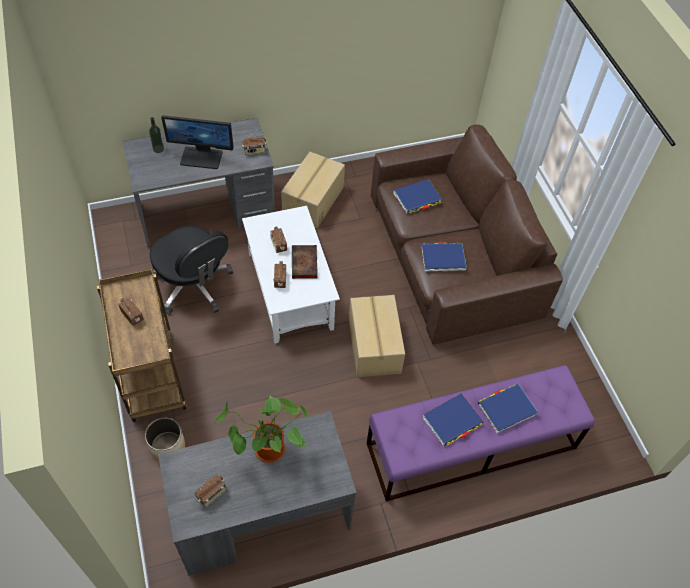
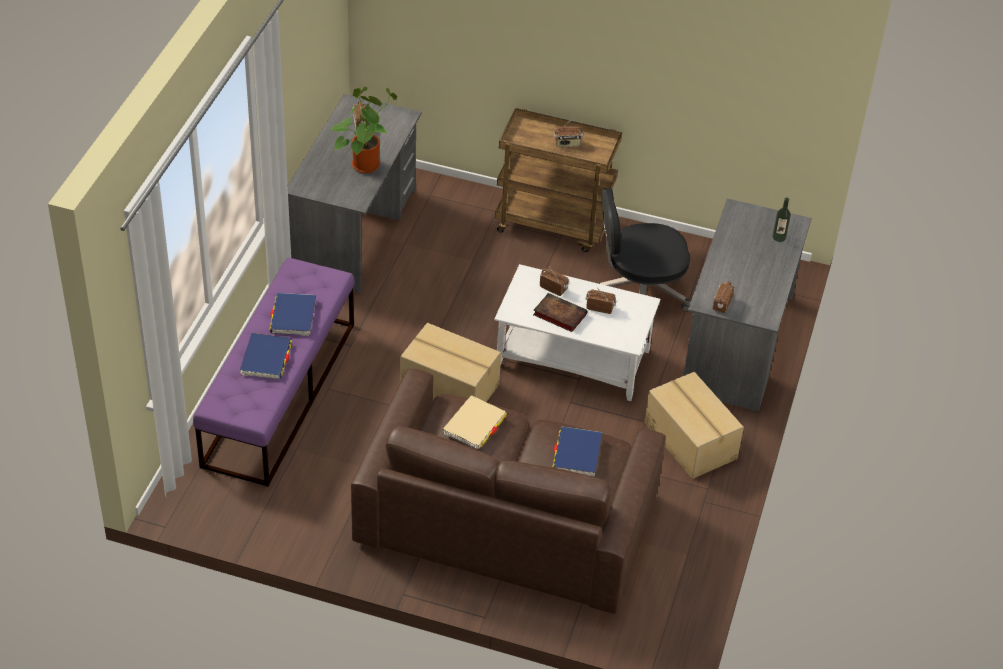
camera: 125 degrees right, 10 degrees down
(168, 447) = (470, 207): planter -> none
(202, 157) = (742, 262): monitor -> none
(443, 258) = (474, 425): blue book -> beige book

